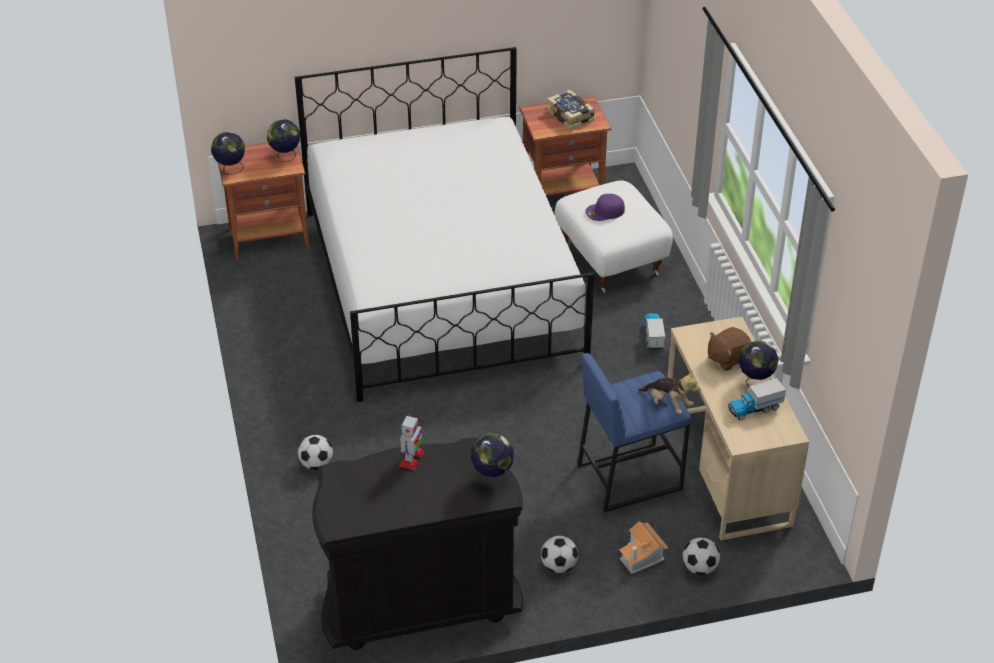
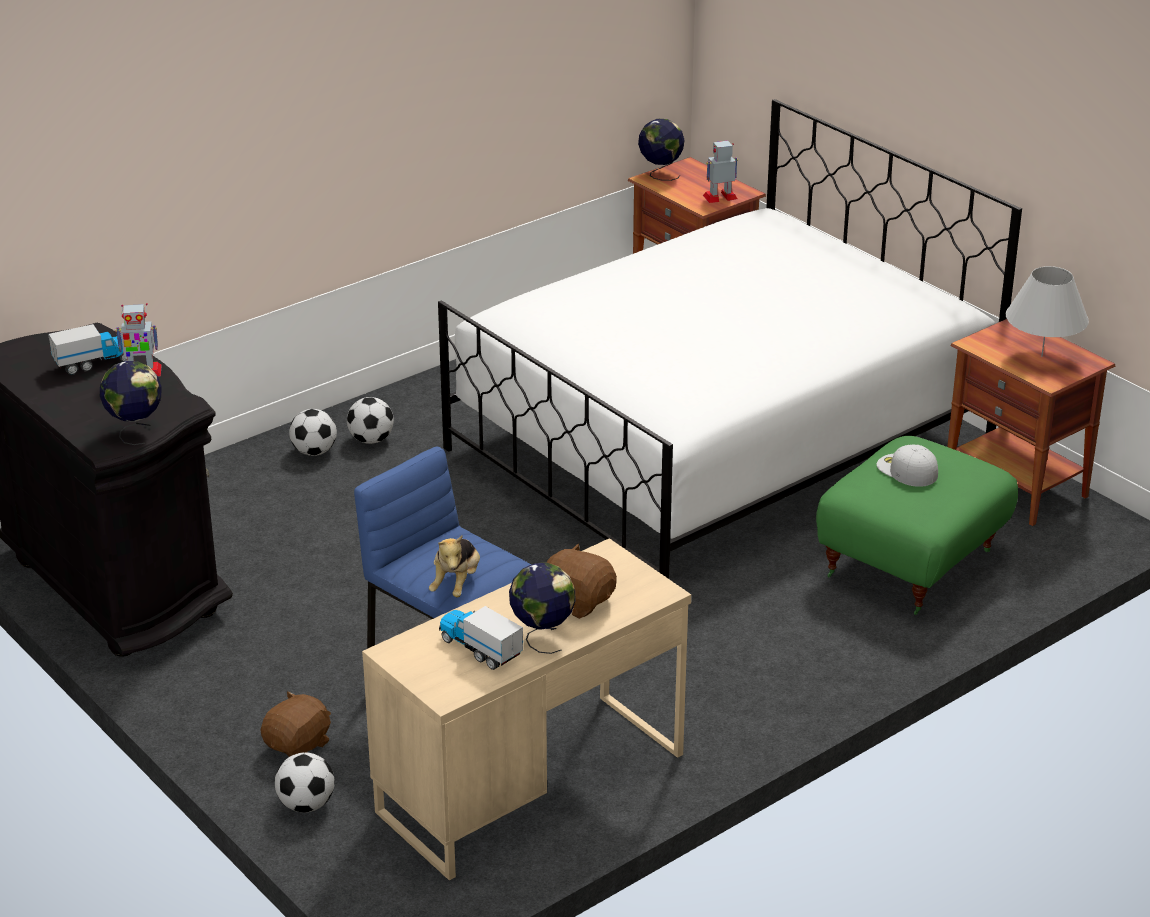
camera: 65 degrees right, 10 degrees down
(285, 157) = (720, 197): globe -> toy robot
(559, 566) = (241, 678): football -> football (371, 440)
(571, 116) = (1041, 356): book -> white table lamp
(604, 211) = (906, 470): purple cap -> white cap
(612, 258) = (912, 565): white ottoman -> green ottoman
(641, 556) = (299, 745): toy house -> brown plush toy
(653, 337) = (769, 645): toy truck -> toy truck (95, 363)

